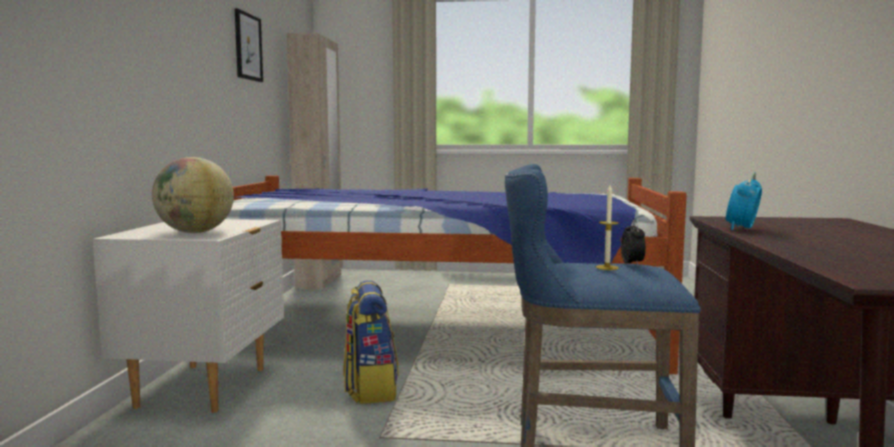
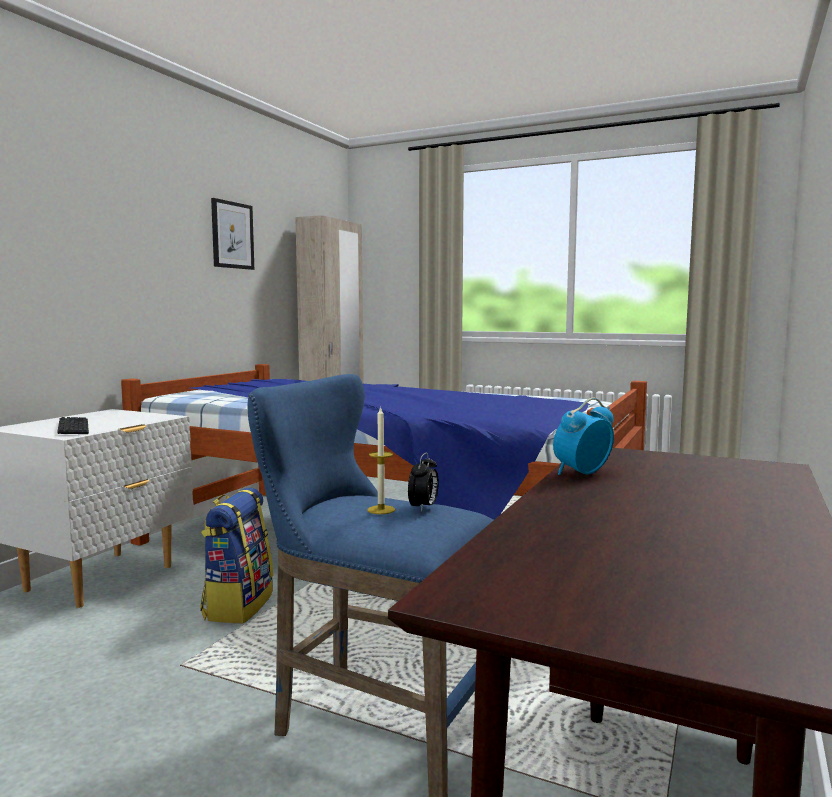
camera: 20 degrees right, 0 degrees up
(195, 232) = (73, 428): globe -> keyboard

